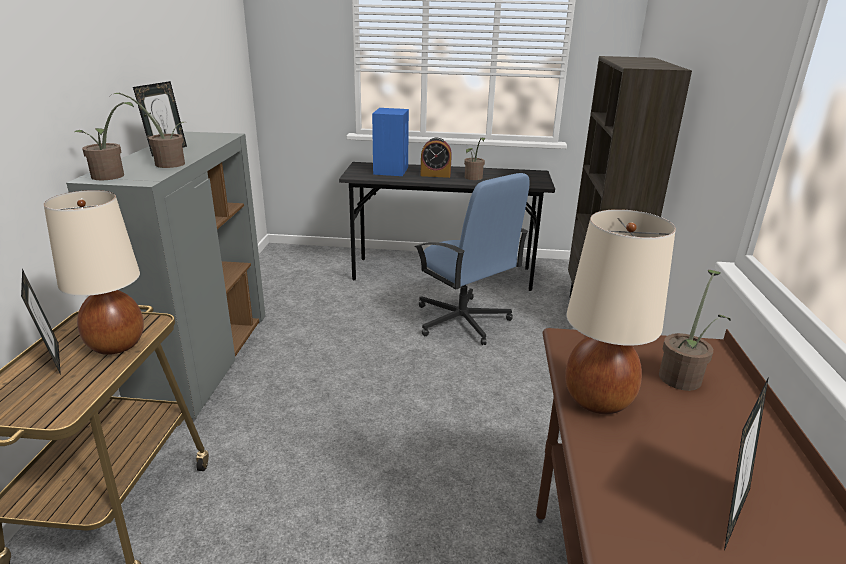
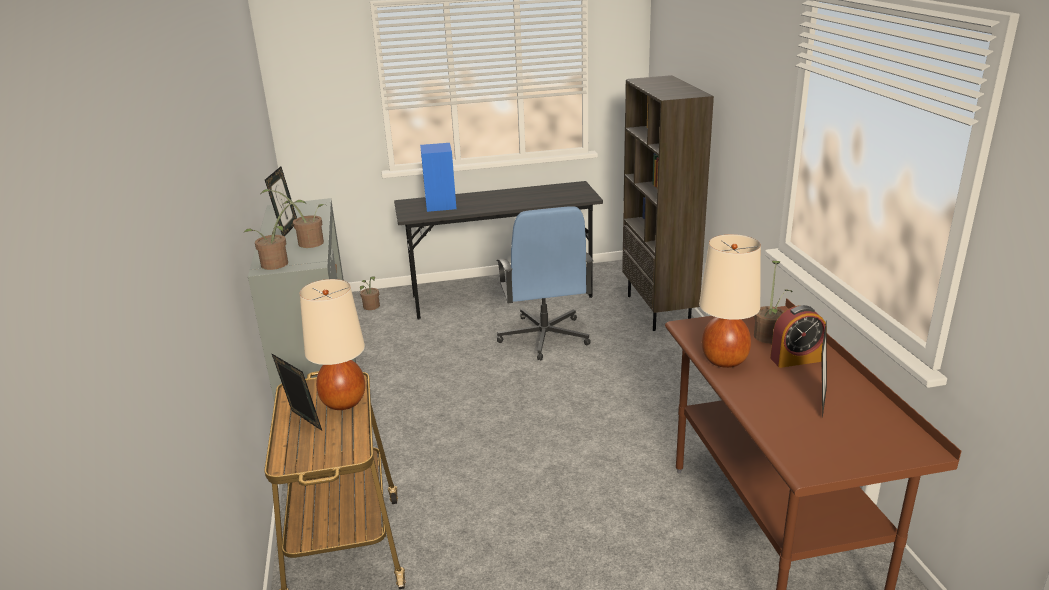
camera: 15 degrees left, 0 degrees up
(435, 175) = (486, 202): alarm clock -> alarm clock (796, 359)
(462, 321) = (544, 337): blue office chair -> blue office chair turned 45 degrees clockwise
(473, 178) = (524, 200): potted plant -> potted plant (371, 307)

